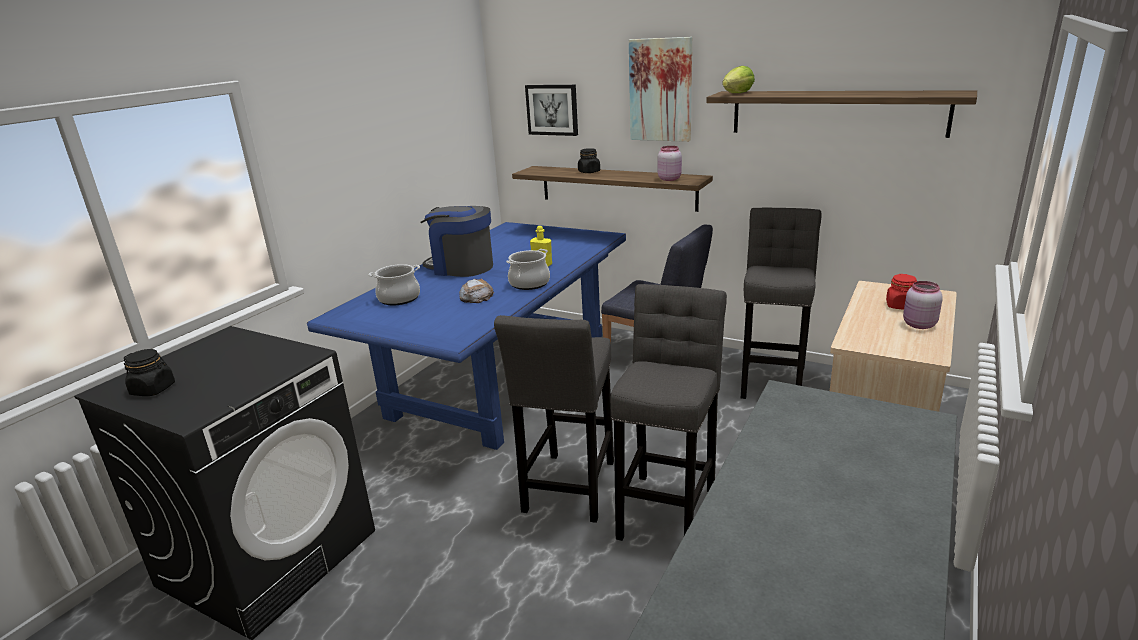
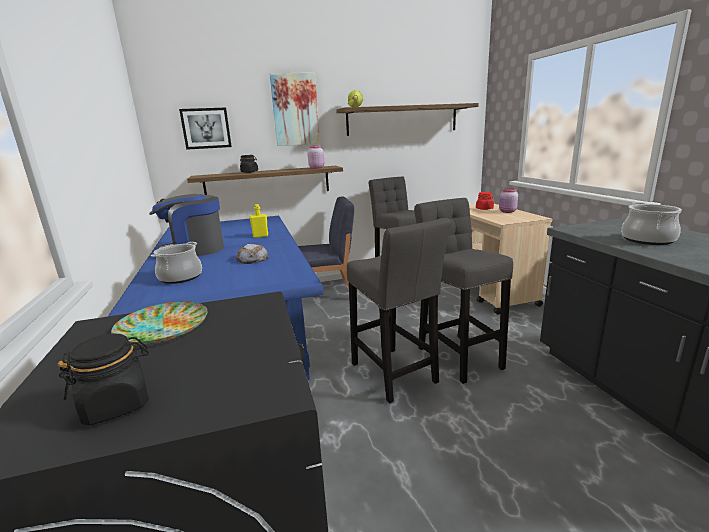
camera: 45 degrees left, 5 degrees down
(240, 351) = (162, 328): none -> plate
(529, 283) = (276, 244): cooking pot -> cooking pot (648, 240)

